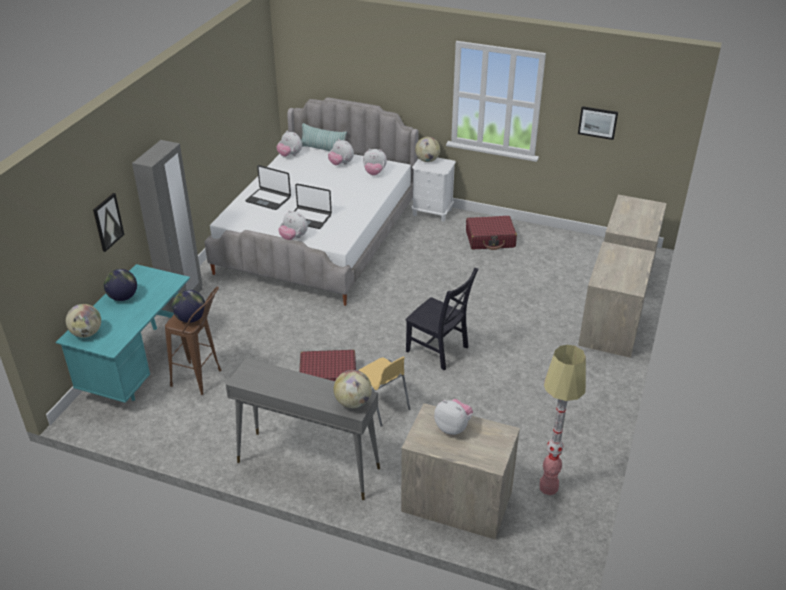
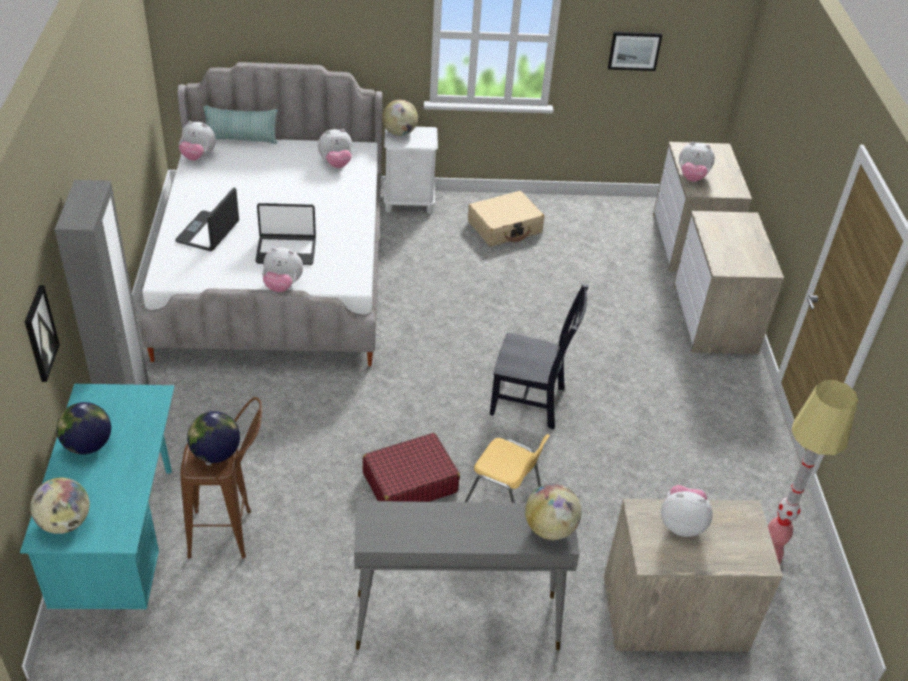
camera: 25 degrees left, 5 degrees up
(268, 199) = (208, 232): laptop -> laptop turned 105 degrees clockwise
(341, 164) = (281, 158): plush toy -> plush toy (692, 177)
(490, 239) = (505, 227): red suitcase -> beige suitcase

